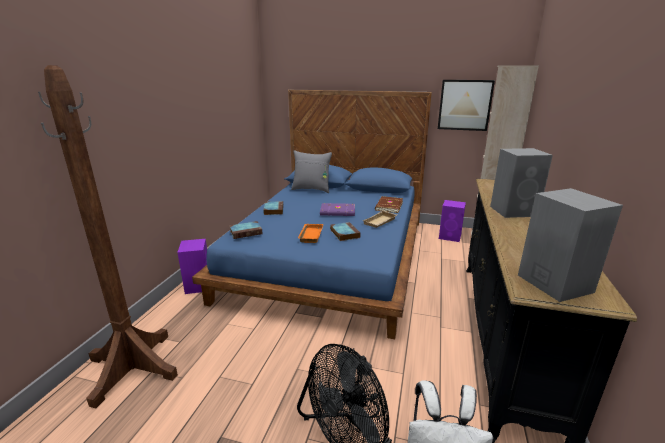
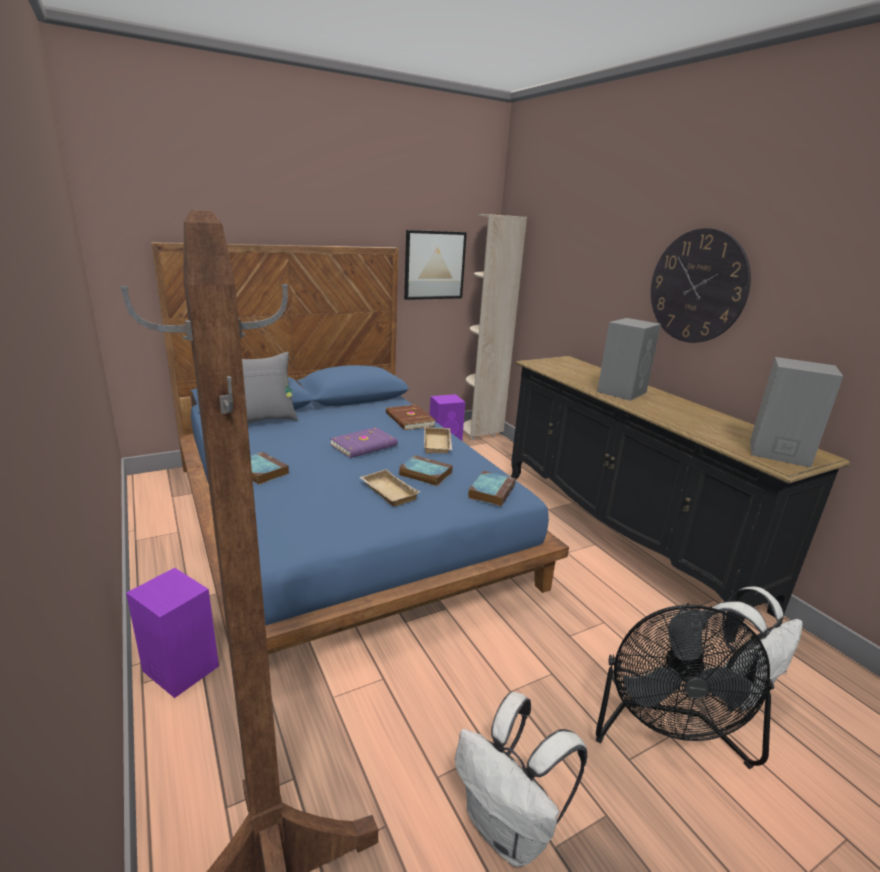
camera: 45 degrees left, 0 degrees up
(215, 415) = (509, 829): none -> white backpack
(246, 232) = (289, 522): book -> book (491, 491)
(310, 235) = (387, 492): orange tray -> beige tray
(594, 122) = (697, 286): none -> wall clock

